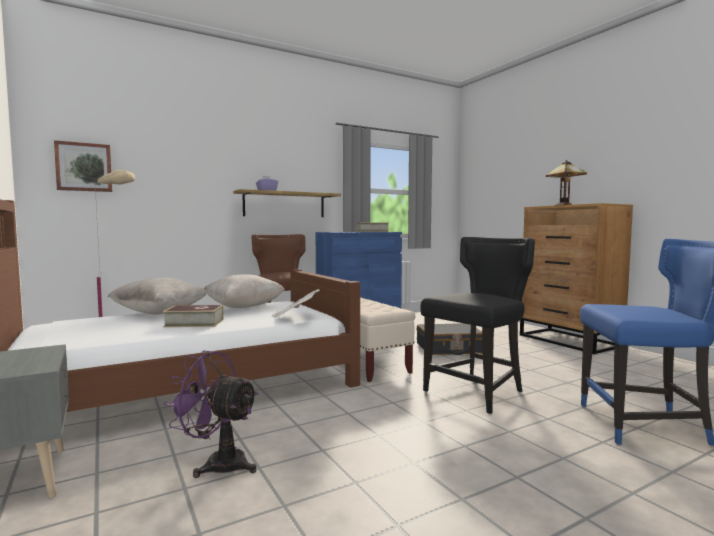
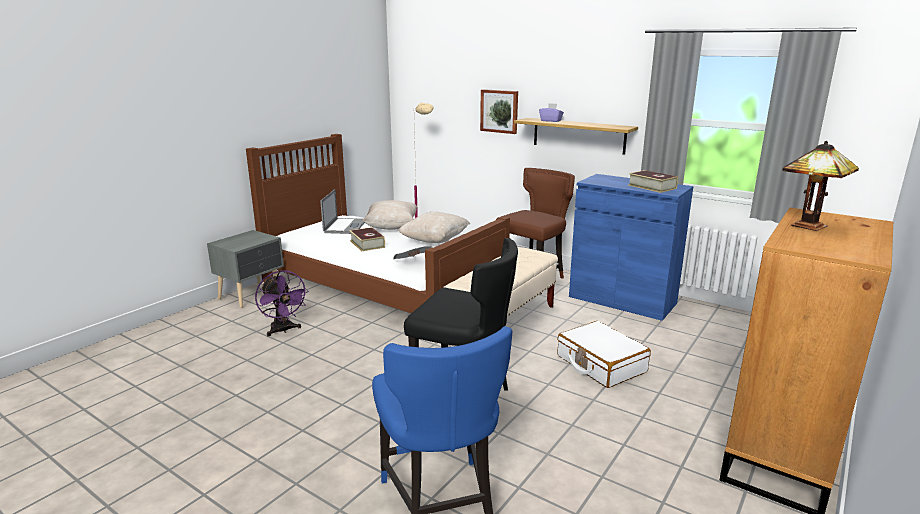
camera: 65 degrees right, 15 degrees up
(84, 167) = (423, 95): picture -> picture (499, 111)
(98, 324) = (345, 226): none -> laptop
(218, 463) = (283, 330): purple fan -> purple fan turned 150 degrees clockwise
(449, 349) = (600, 364): black suitcase -> white suitcase

